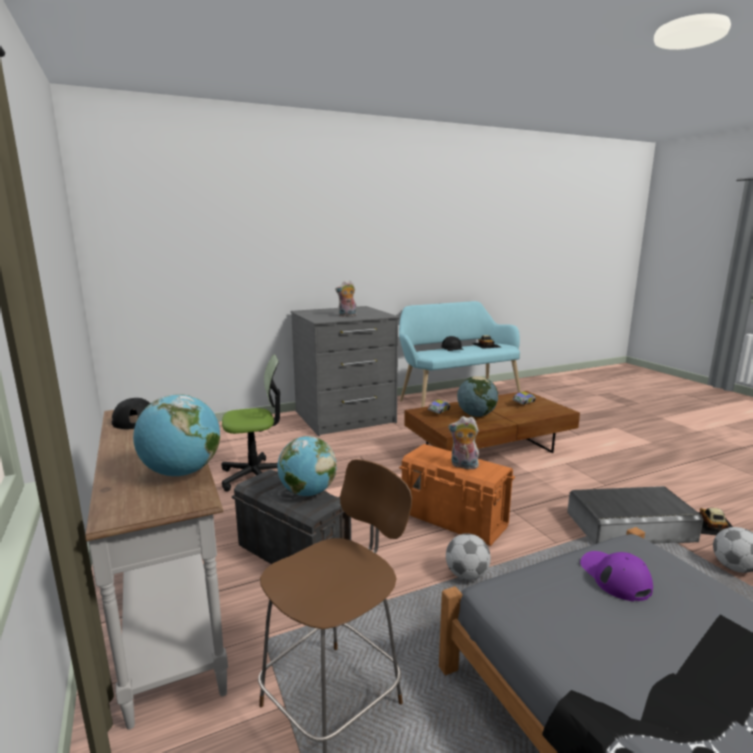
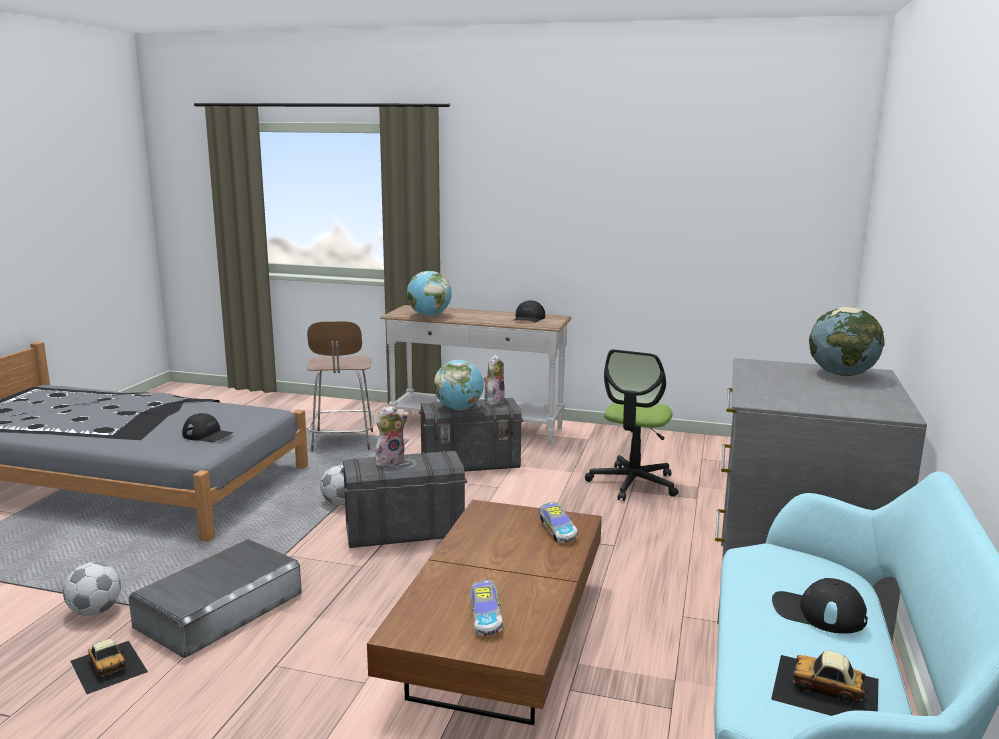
camera: 130 degrees right, 0 degrees up
(347, 316) = (779, 381): plush toy -> plush toy (493, 401)
(454, 520) = (403, 531): orange storage box -> grey storage box
(476, 415) = (504, 549): globe -> globe (842, 374)
(615, 577) = (207, 435): purple cap -> black cap

